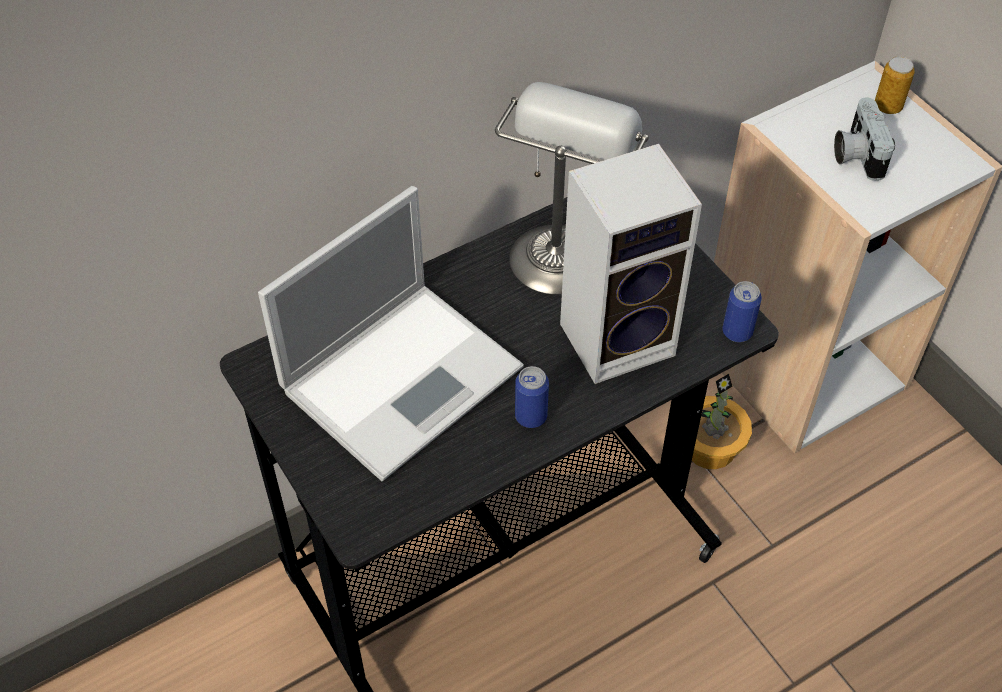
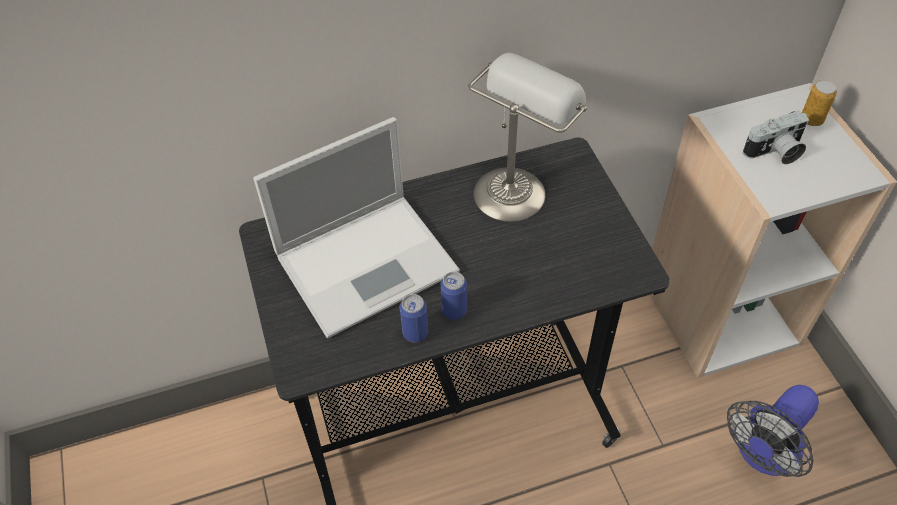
camera: 15 degrees right, 0 degrees up
(620, 336) = (541, 262): speaker -> none
(711, 447) = (633, 361): potted plant -> none
(737, 332) = (636, 275): can -> can (415, 333)
(856, 154) = (775, 152): camera -> camera turned 120 degrees counterclockwise
(894, 530) = (763, 454): none -> fan

